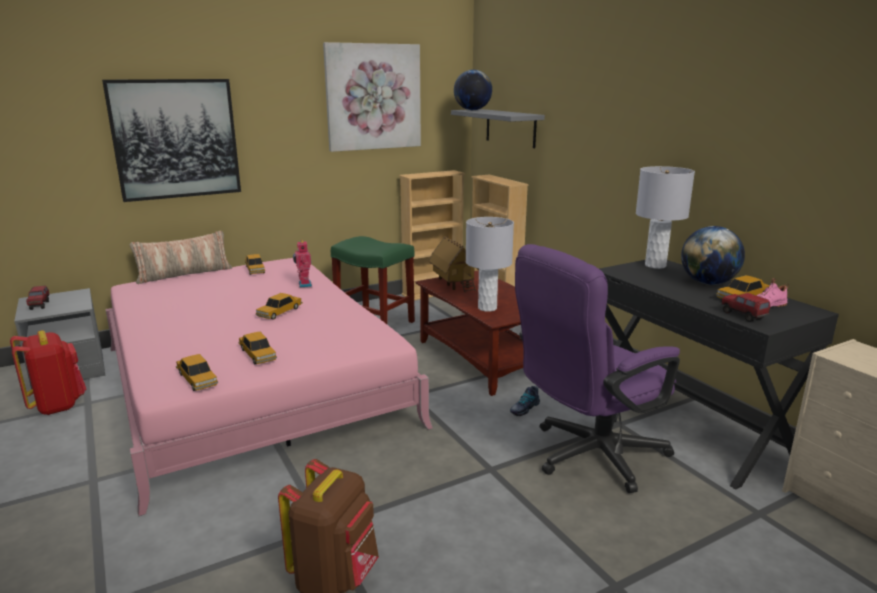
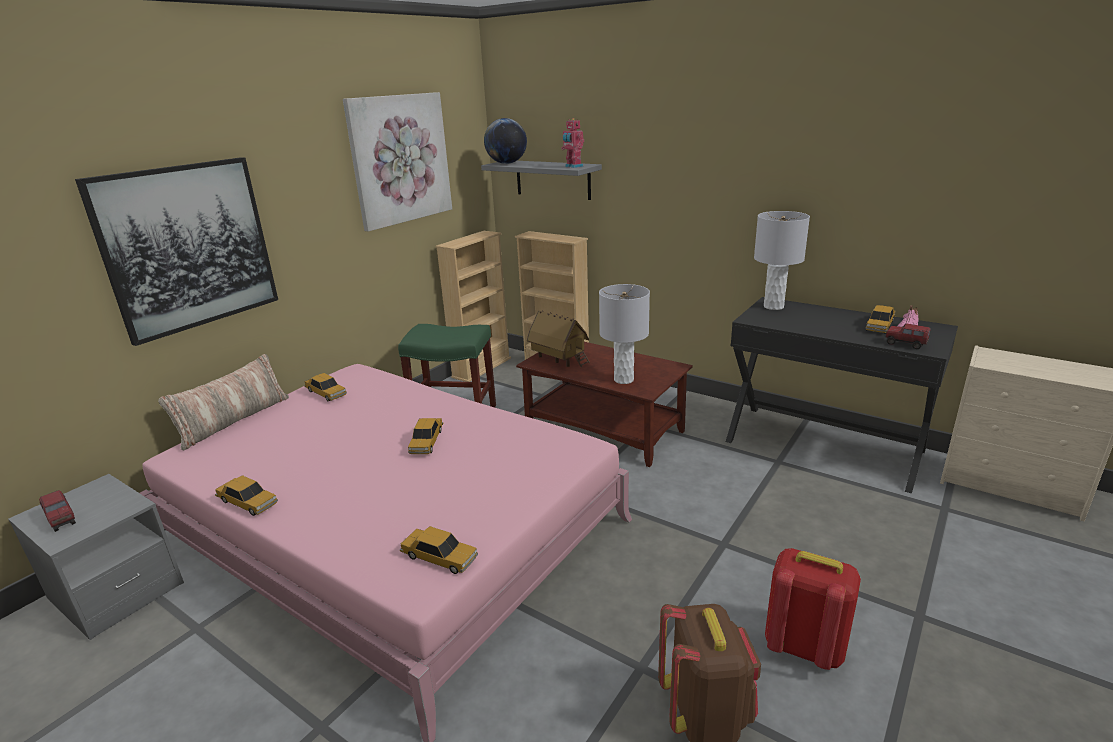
camera: 25 degrees left, 5 degrees up
(58, 405) = (155, 647): red backpack -> red backpack (803, 646)
(258, 354) = (469, 502): toy car -> toy car (248, 502)
(304, 285) = (409, 399): toy robot -> toy robot (573, 166)
(524, 408) = (690, 471): shoe -> none
(588, 456) = (785, 502): purple office chair -> none
(708, 283) = (836, 316): globe -> none

